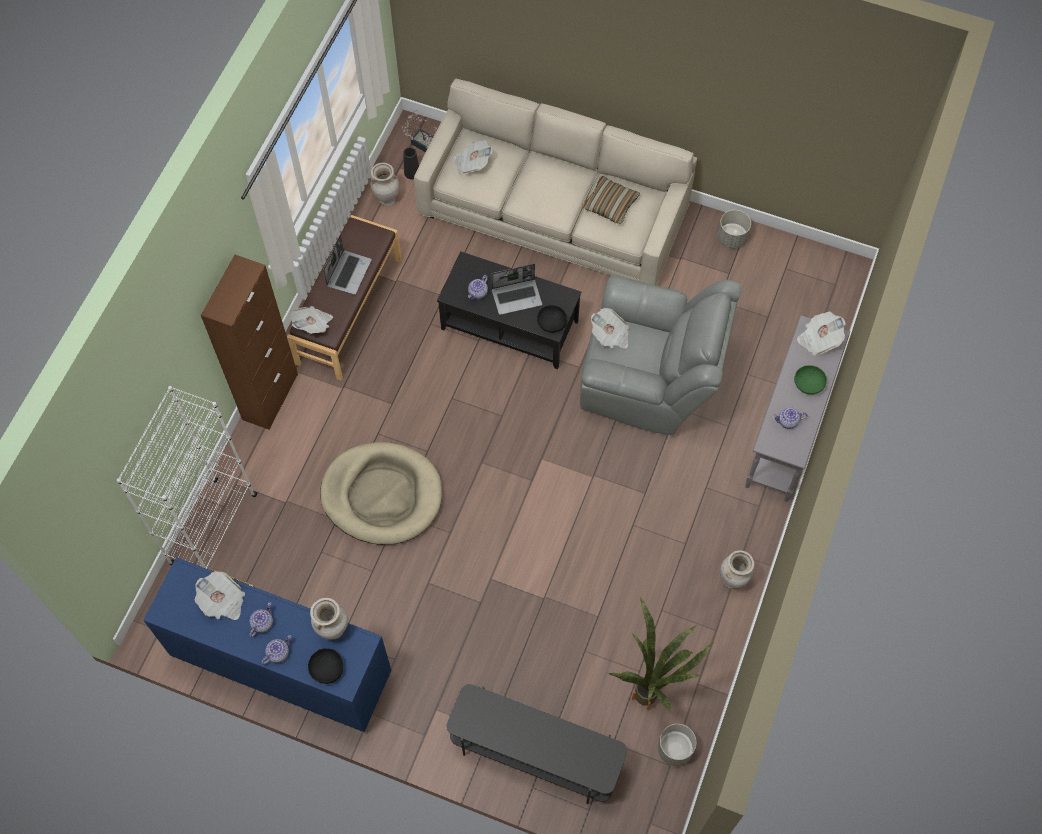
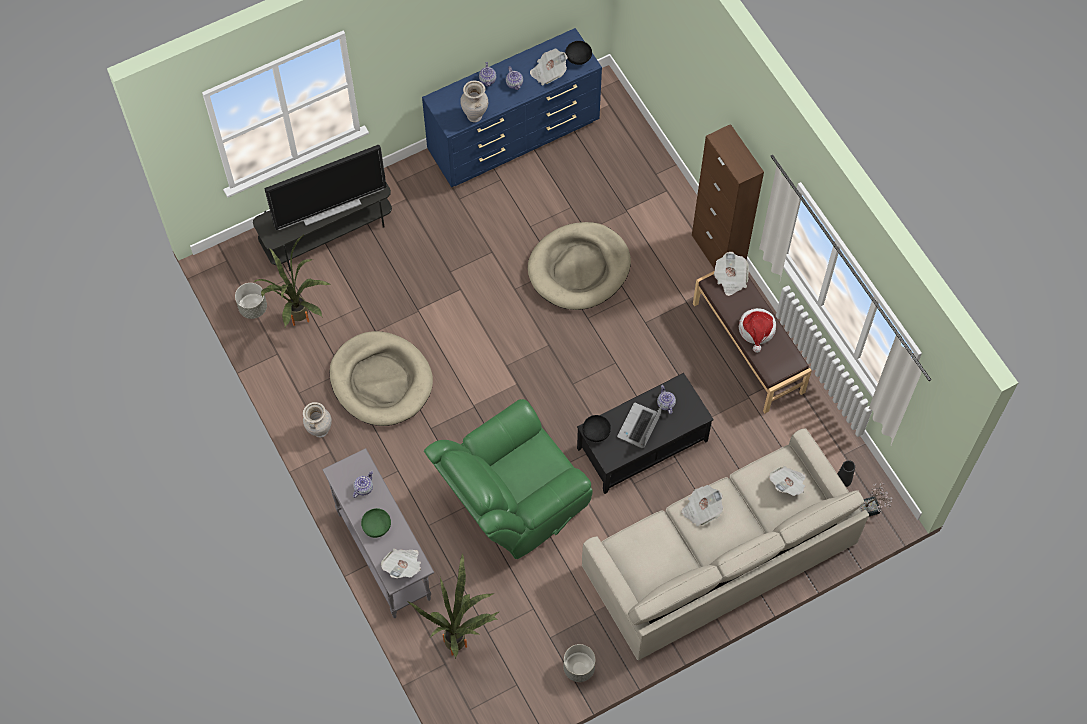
camera: 130 degrees right, 0 degrees up
(213, 529) = (643, 158): white bookcase -> none
(326, 669) = (454, 97): black bowl -> black bowl (578, 57)
(348, 272) = (757, 330): laptop -> hat
(387, 199) = (831, 443): beige vase -> none
(531, 728) = (330, 207): none -> television
(610, 204) = (663, 554): pillow -> none
(610, 335) = (550, 460): newspaper -> newspaper (701, 509)
(640, 570) = (381, 381): none -> beige dog bed
(650, 381) = (511, 502): grey armchair -> green armchair
(793, 328) = (462, 642): none -> potted plant

